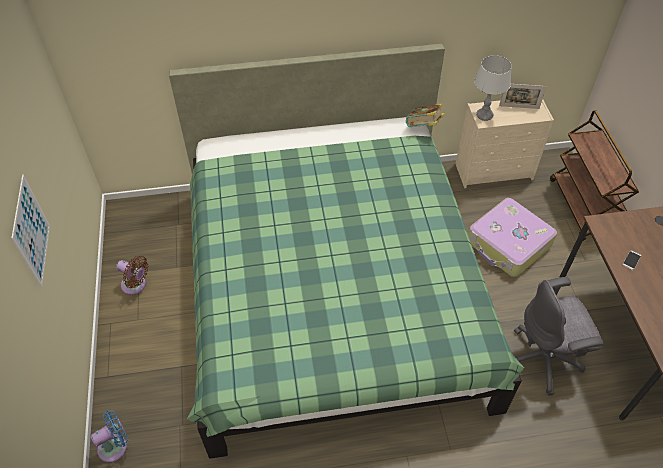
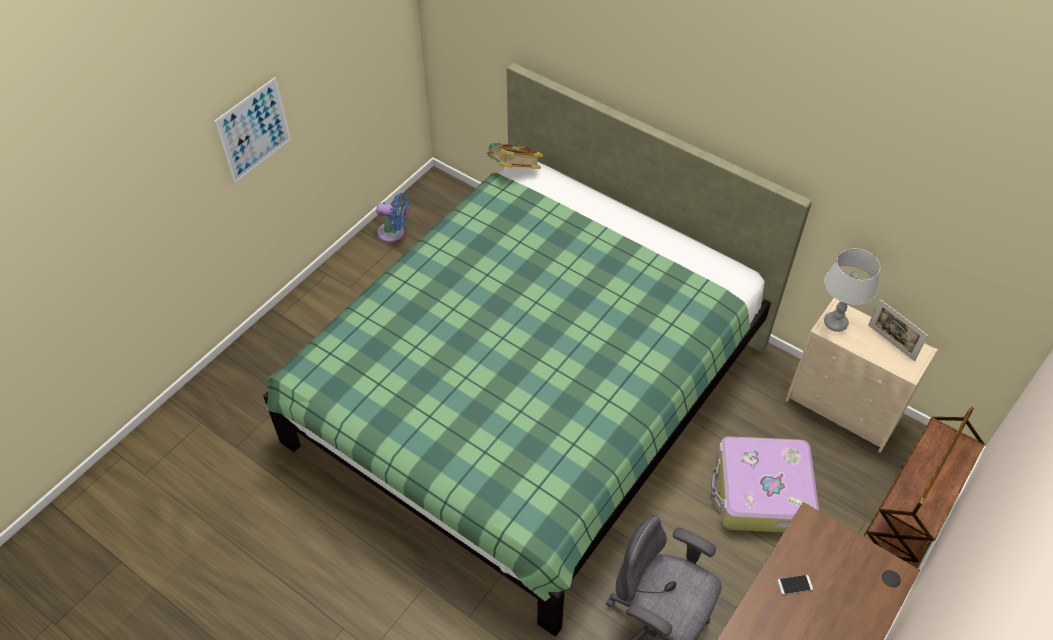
camera: 45 degrees right, 0 degrees up
(115, 446) = (230, 373): blue fan -> blue fan (394, 233)
(136, 285) = (377, 258): brown fan -> none
(423, 127) = (747, 288): book -> book (514, 170)

